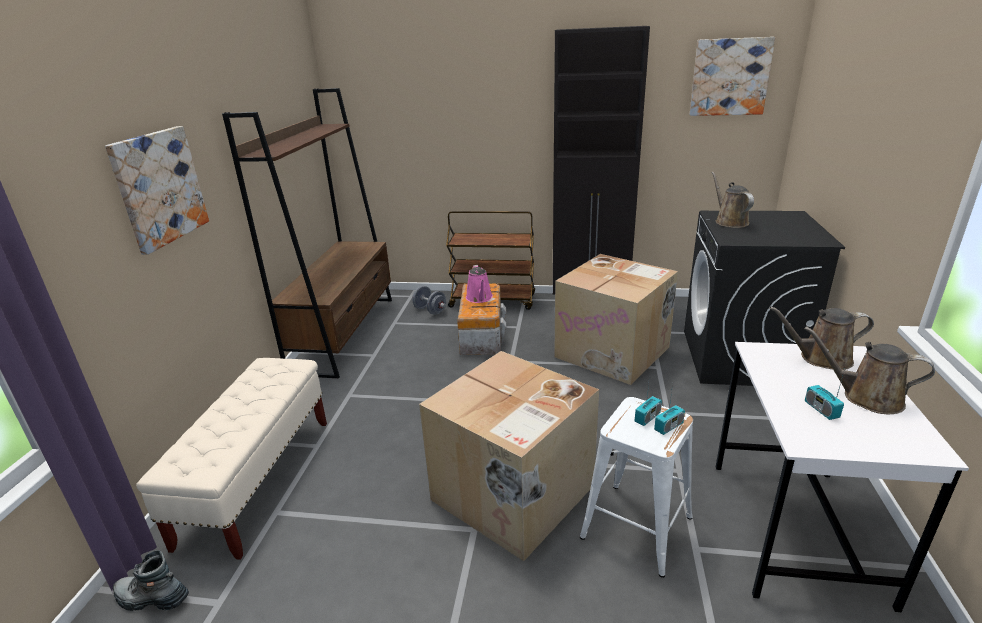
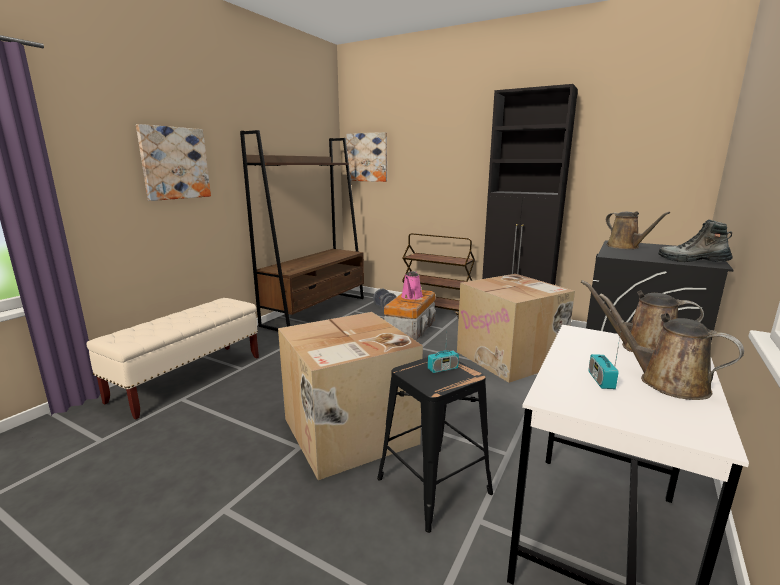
camera: 20 degrees right, 10 degrees down
(152, 598) = (70, 426): boot -> boot (692, 261)
(635, 526) = (433, 484): white stool -> black stool
(668, 427) = (455, 378): radio -> none
(729, 221) = (625, 247): brown watering can -> brown watering can turned 150 degrees clockwise
(730, 77) = (656, 132): picture -> picture (367, 157)

